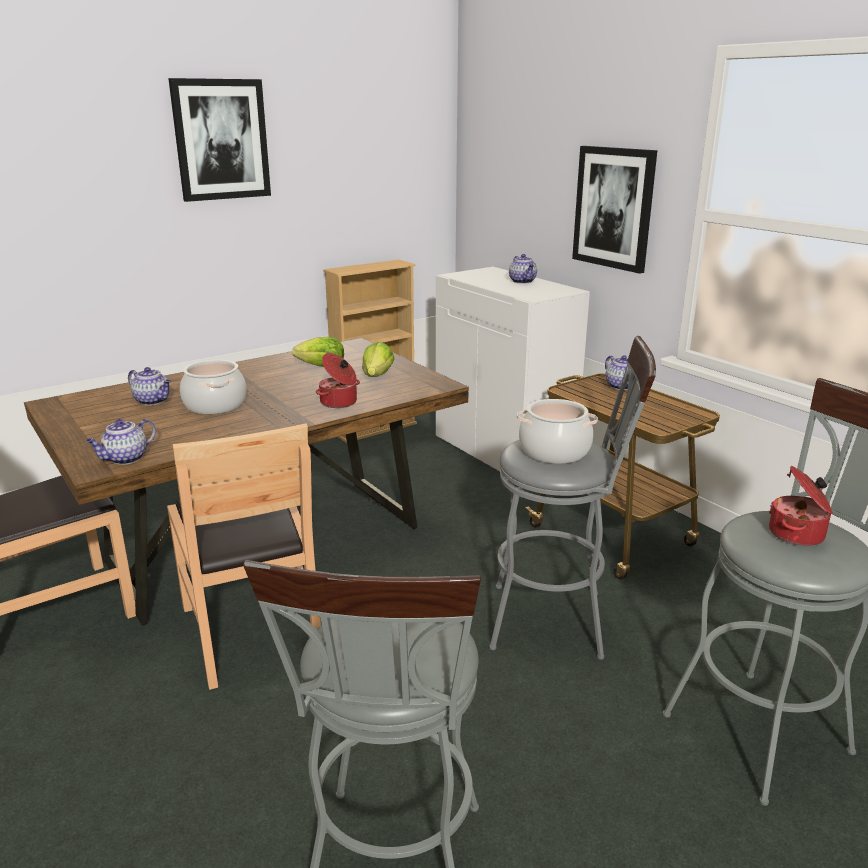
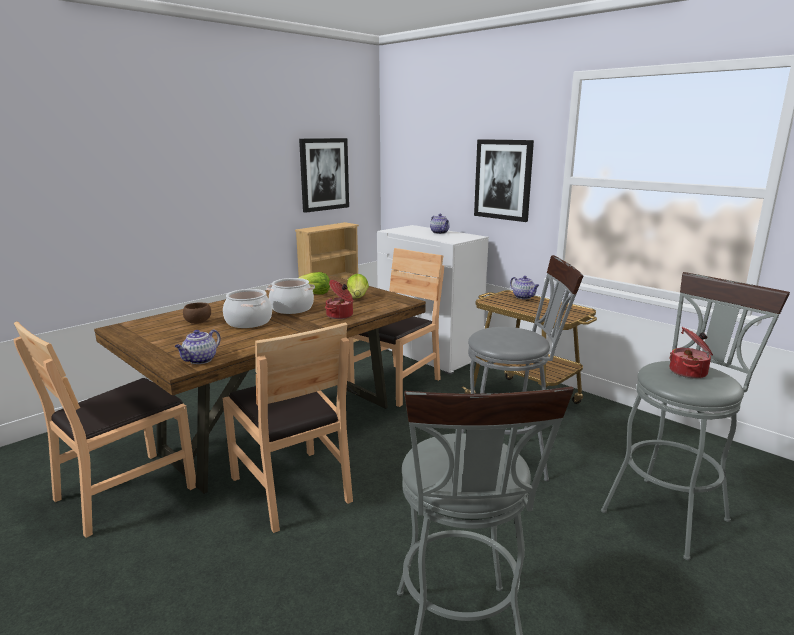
camera: 10 degrees left, 5 degrees down
(153, 401) = (199, 322): teapot -> brown bowl
(221, 140) = (225, 136): picture -> picture (324, 174)
(441, 494) = (396, 384): none -> brown chair
(554, 451) = (506, 336): cooking pot -> cooking pot (291, 309)

